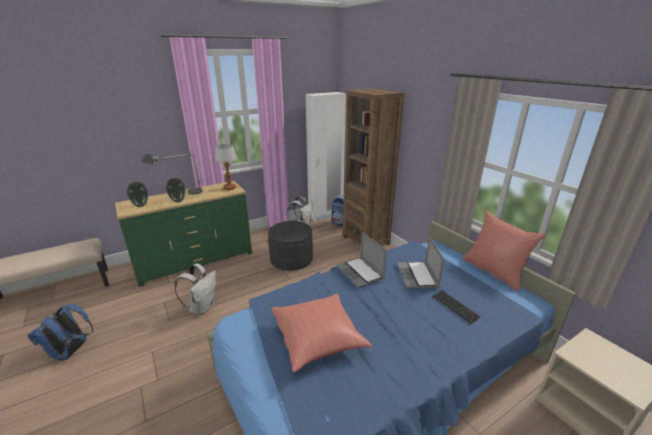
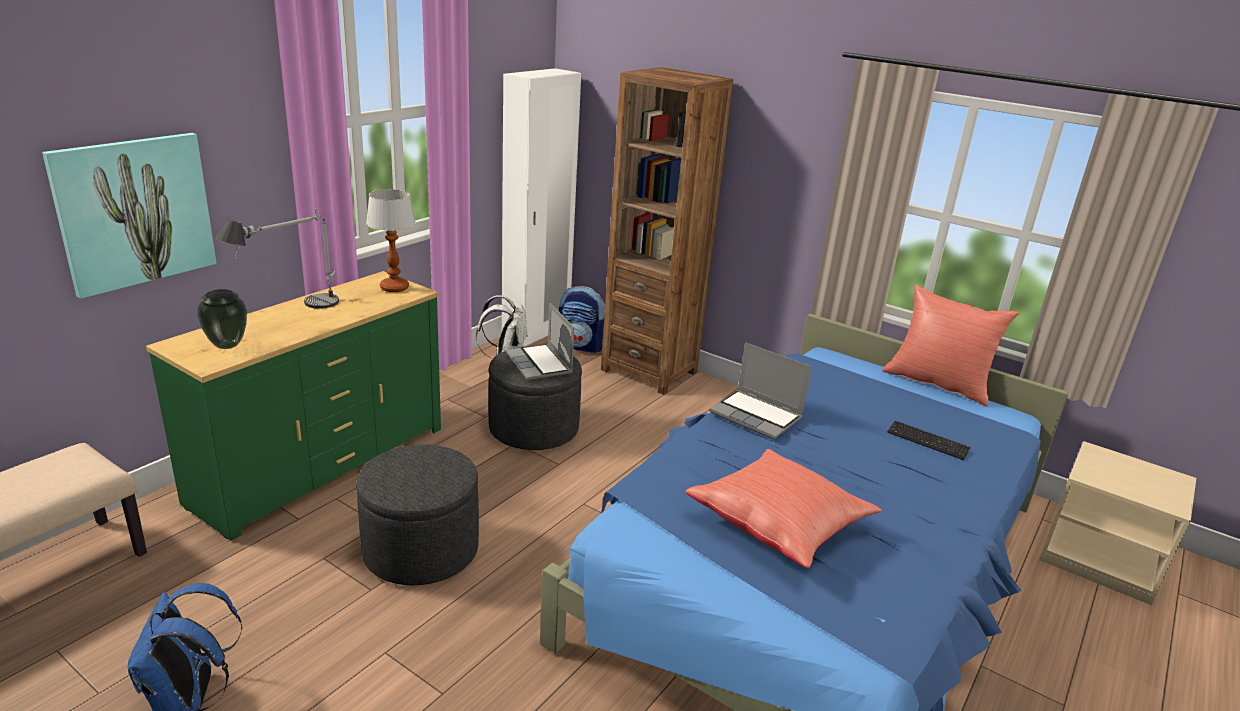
camera: 25 degrees left, 0 degrees up
(117, 148) = (135, 212): none -> picture
(178, 201) = (308, 326): vase -> none
(202, 307) = (421, 550): white backpack -> grey ottoman
(418, 276) = (844, 406): laptop -> laptop (540, 364)

